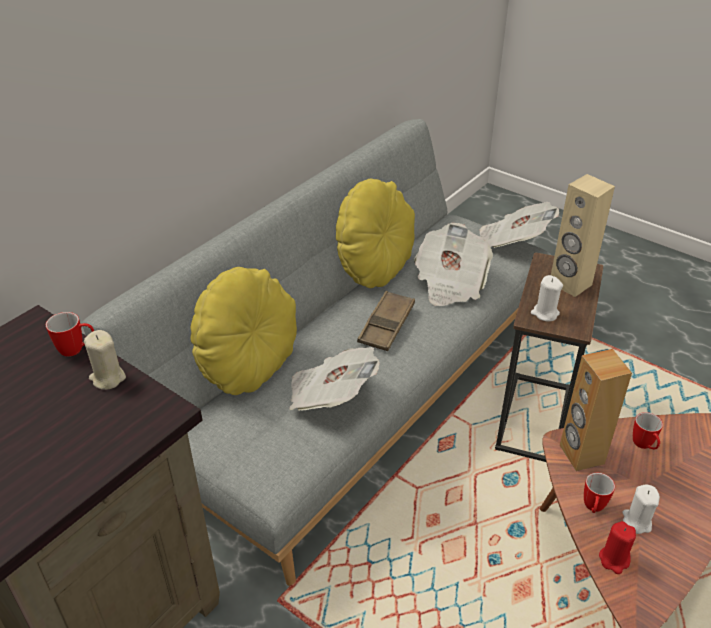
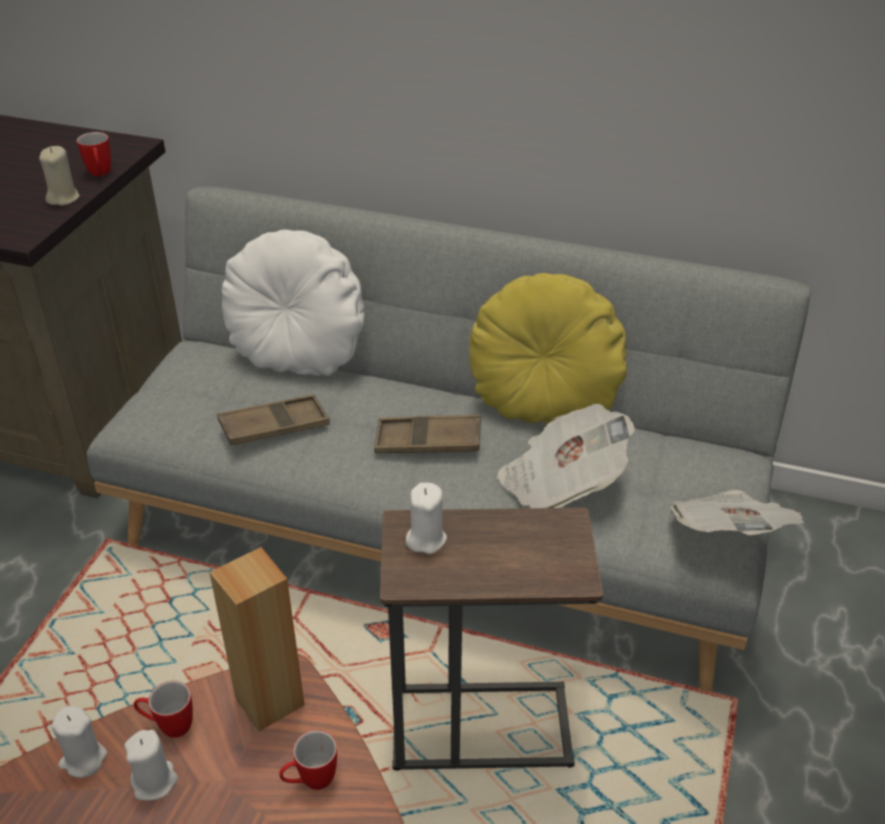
camera: 70 degrees right, 0 degrees up
(250, 370) = (298, 359): yellow pillow -> white pillow
(331, 396) = (274, 426): newspaper -> brown tray
(570, 284) = (519, 559): beige speaker -> none
(614, 559) = (83, 759): red candle -> white candle

